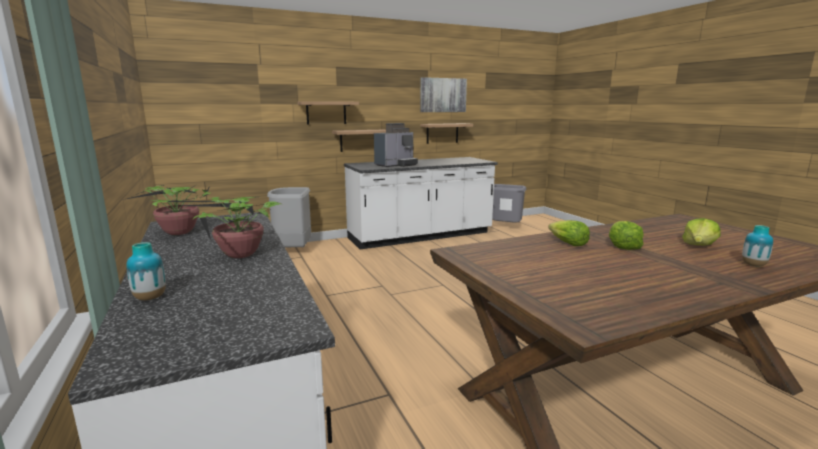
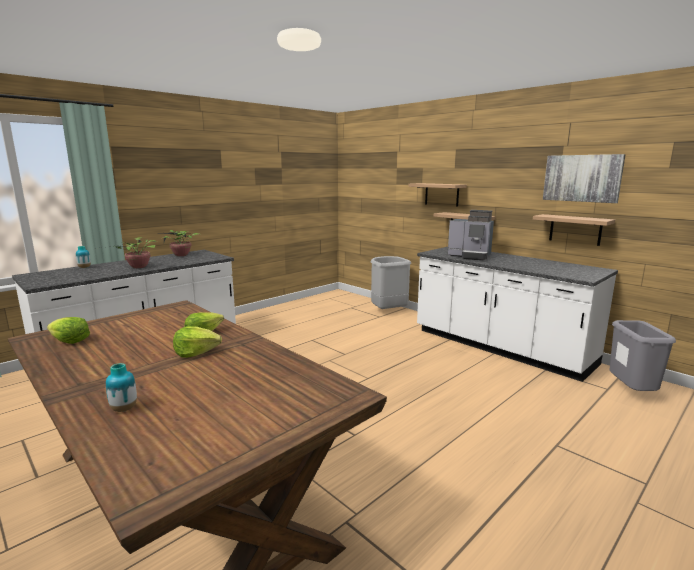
camera: 70 degrees right, 0 degrees up
(699, 246) = (200, 389): lettuce -> lettuce (69, 341)

